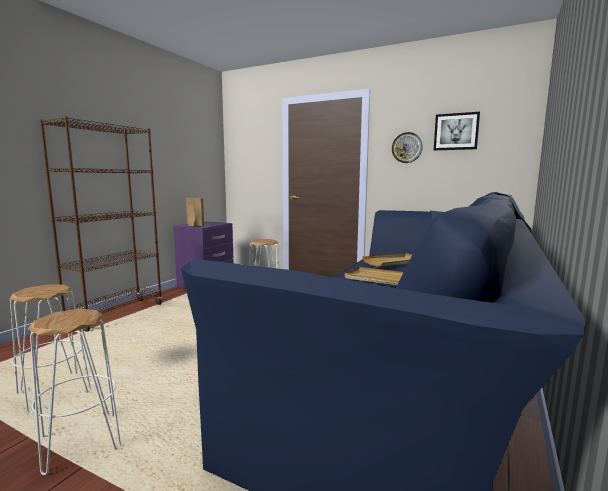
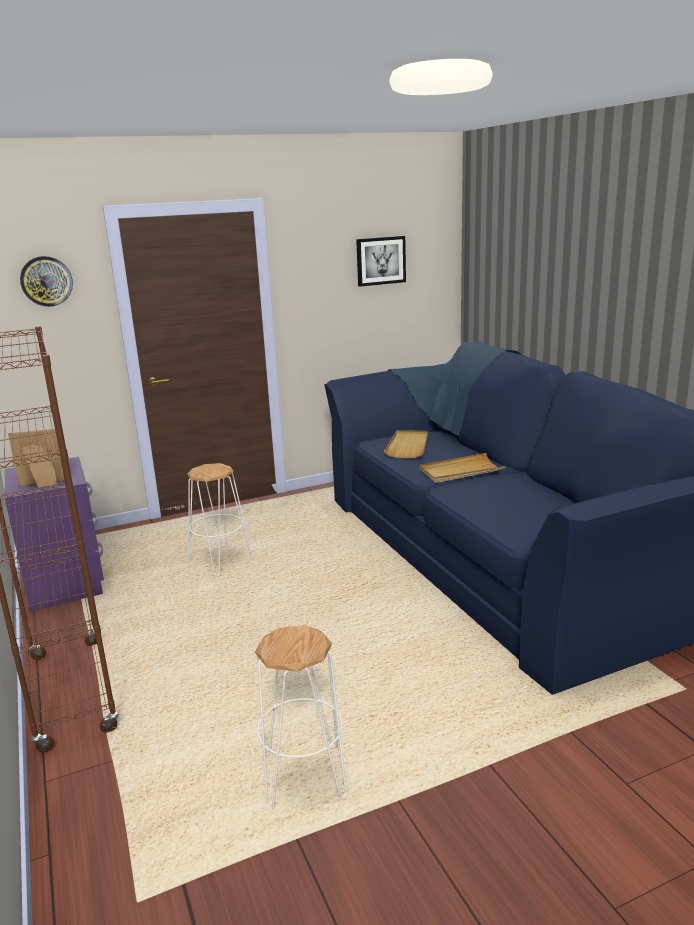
camera: 50 degrees left, 10 degrees up
(81, 442) = (444, 761): white stool -> none
(407, 147) = (325, 284): wall clock -> wall clock (46, 281)

